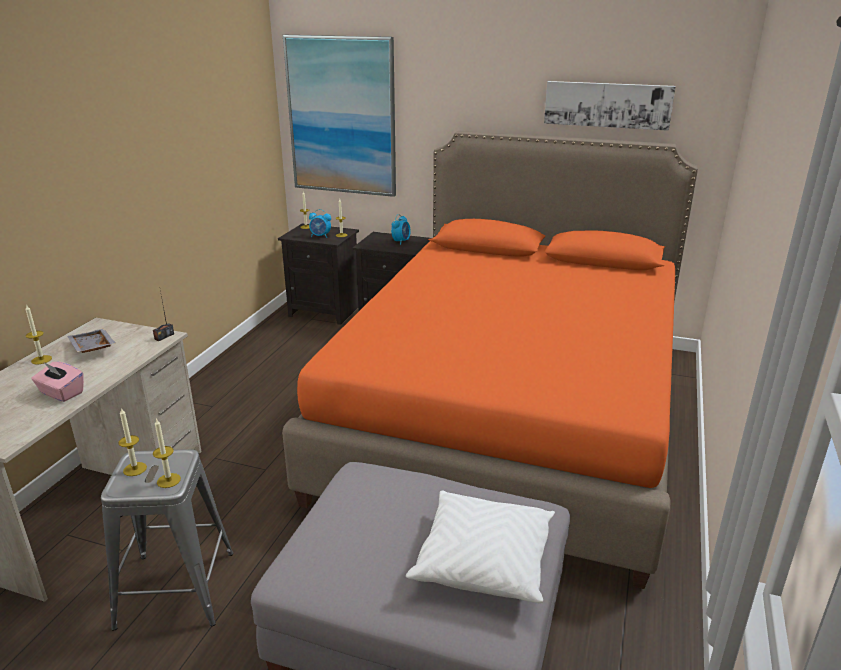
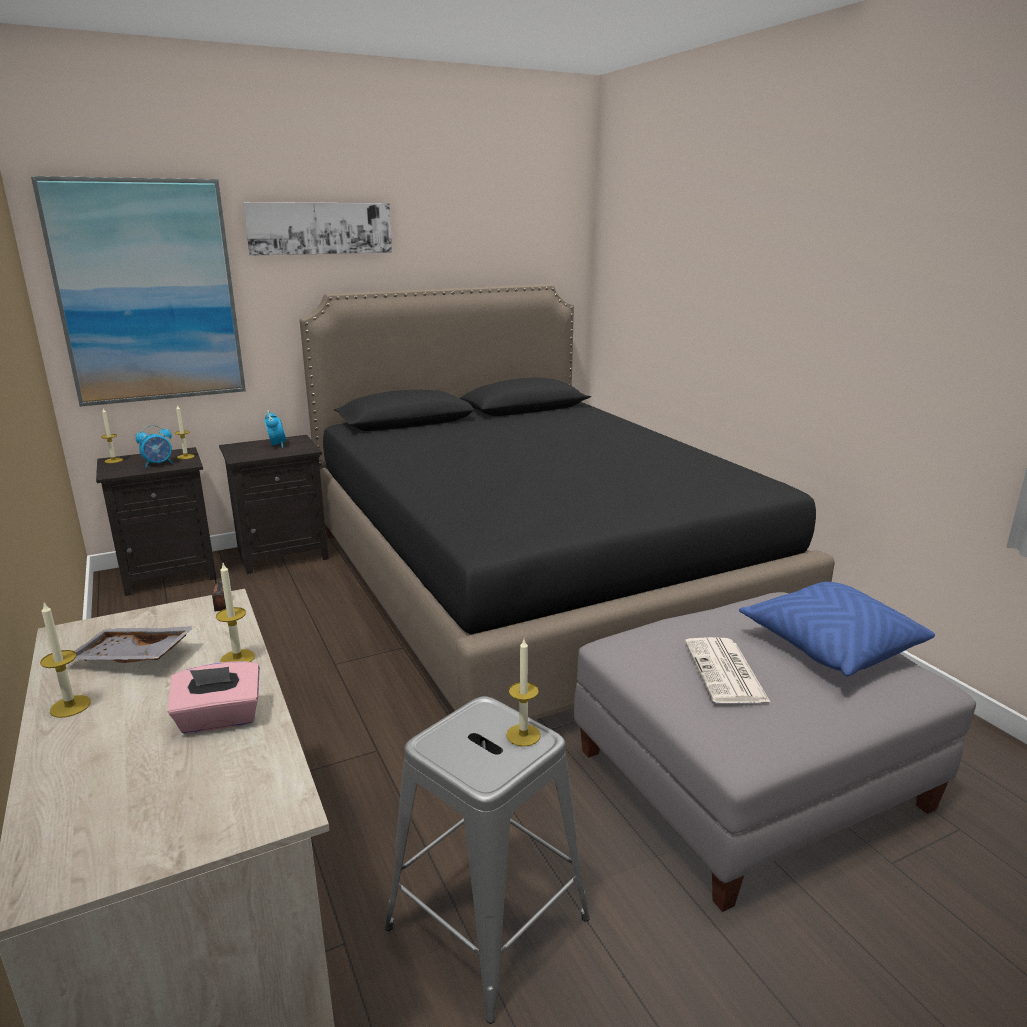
camera: 45 degrees left, 5 degrees down
(135, 469) = (458, 750): candle -> candle (237, 658)
(375, 528) = (726, 672): none -> newspaper
(483, 560) = (830, 645): white pillow -> blue pillow
(511, 415) = (530, 585): orange bed -> black bed
(607, 105) = (479, 250): picture -> picture (320, 228)

